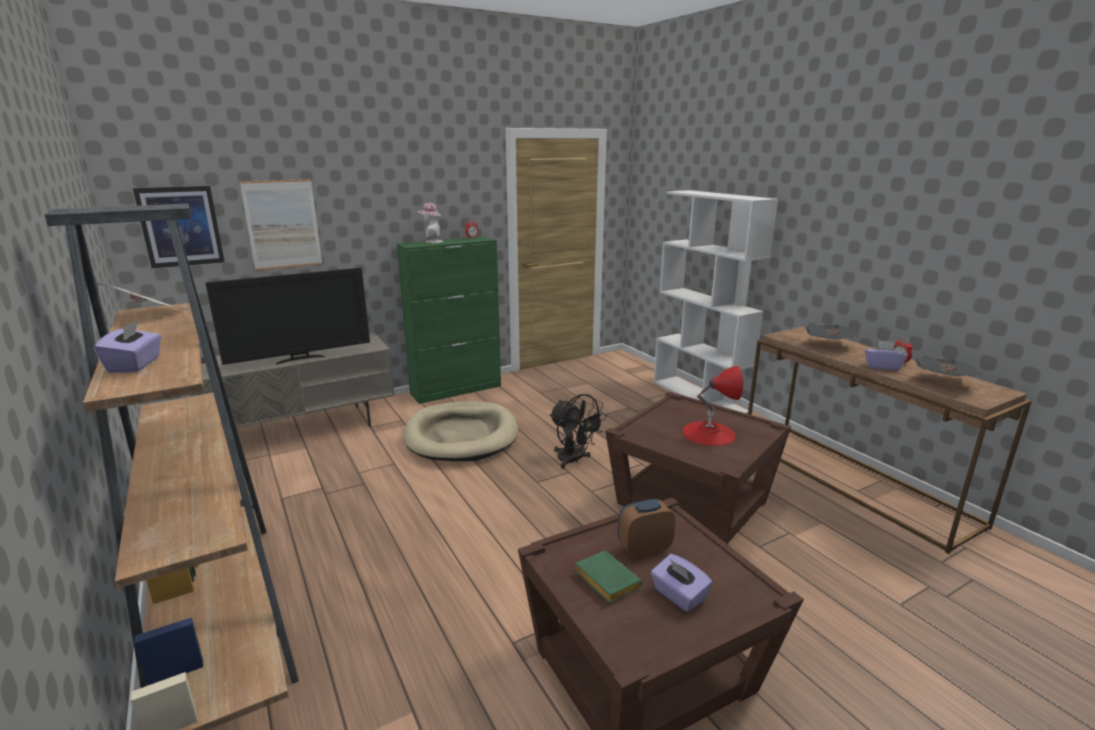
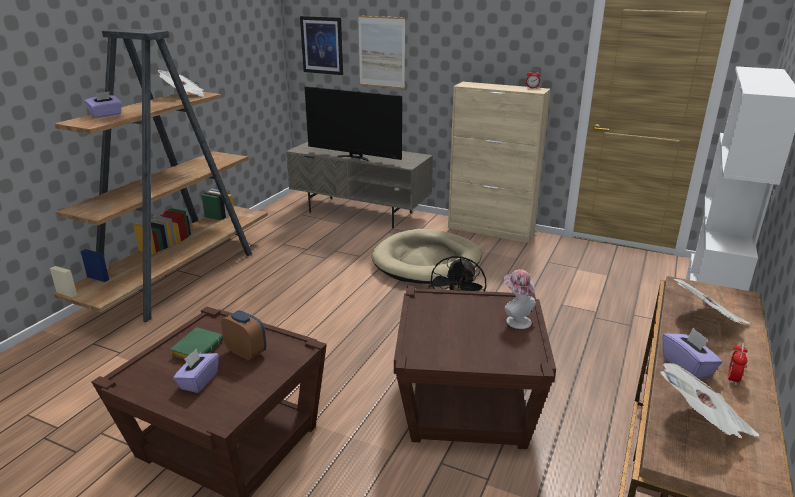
camera: 55 degrees right, 5 degrees up
(432, 242) = (489, 85): hat -> hat (516, 320)
(456, 390) = (491, 230): green cabinet -> beige cabinet
(708, 433) = (474, 334): red table lamp -> none

